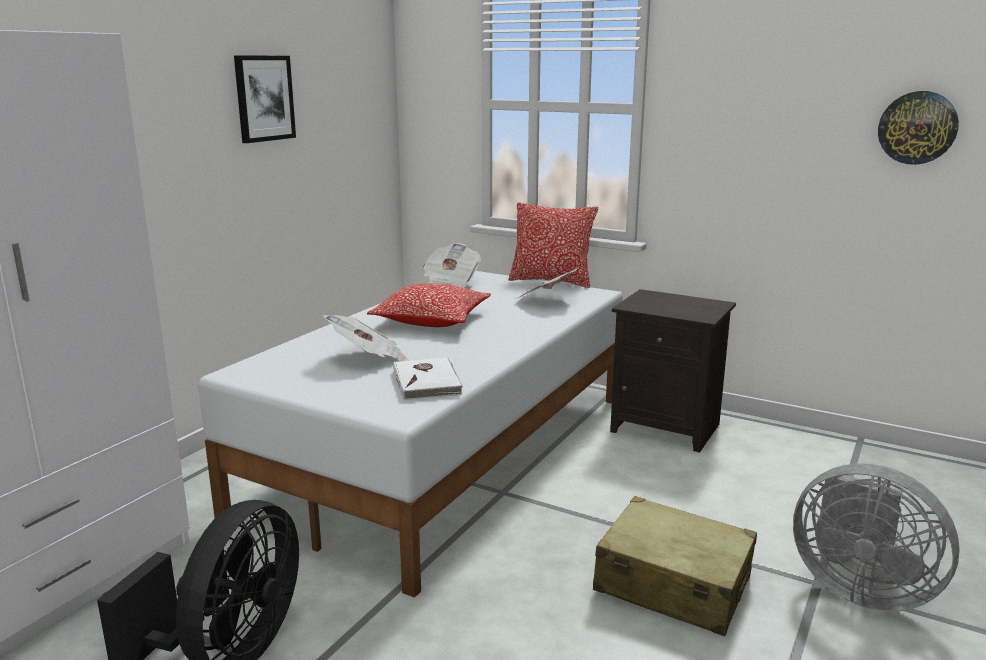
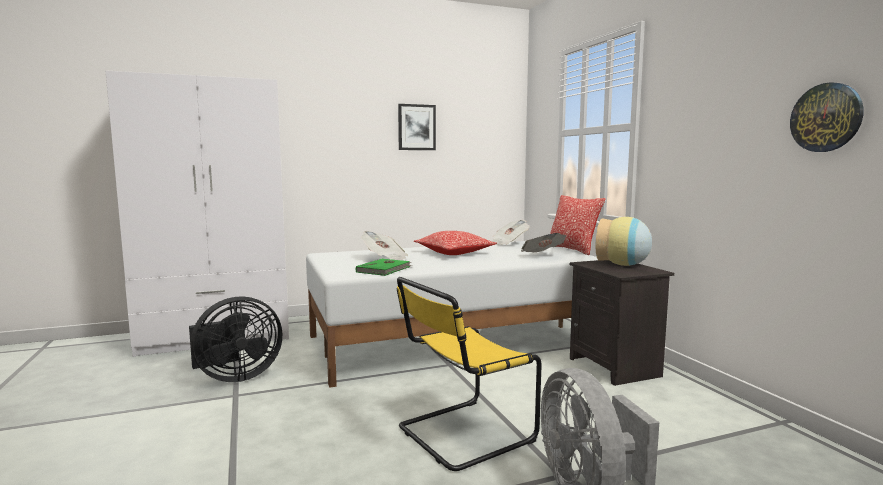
camera: 40 degrees right, 10 degrees down
(428, 382) = (384, 269): white book -> green book
(670, 300) = (623, 265): none -> vase
(672, 584) = (461, 435): beige suitcase -> yellow chair

